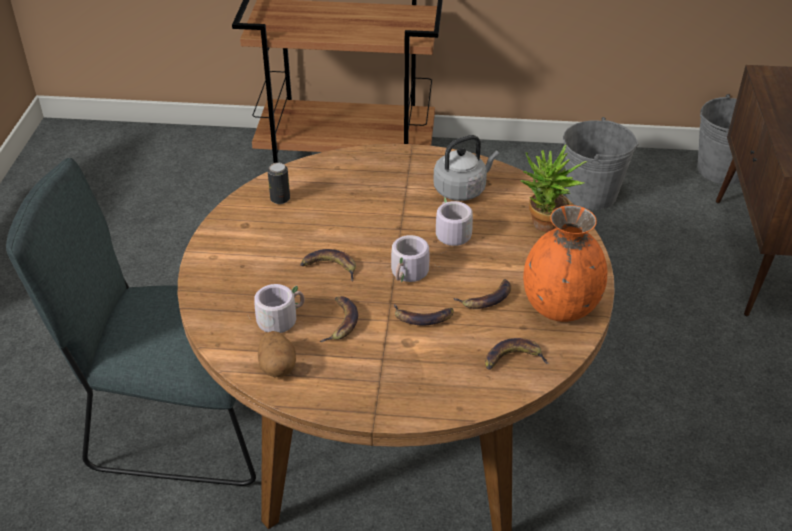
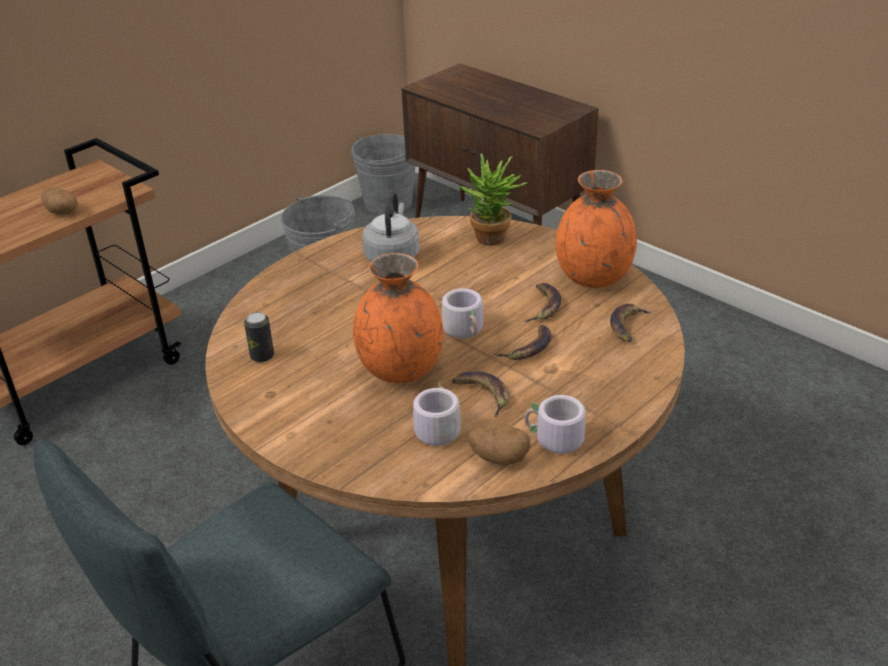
camera: 50 degrees left, 5 degrees down
(329, 267) = (401, 369): banana -> orange vase
(361, 33) = (63, 212): none -> potato
(449, 234) = (441, 287): grey mug -> grey mug (553, 441)

